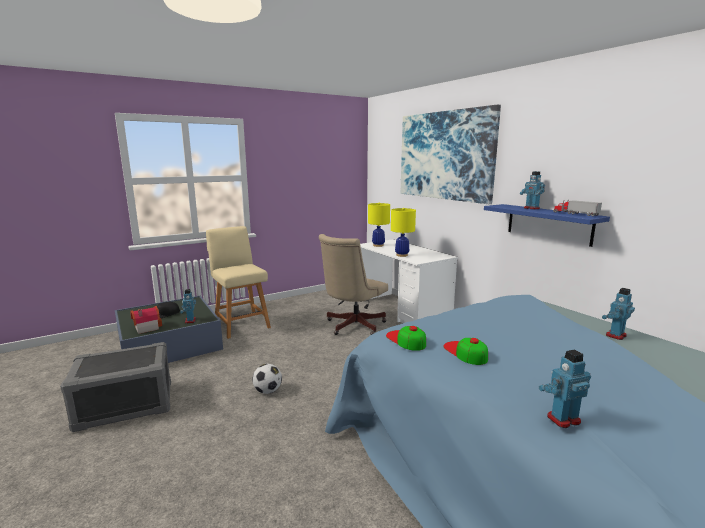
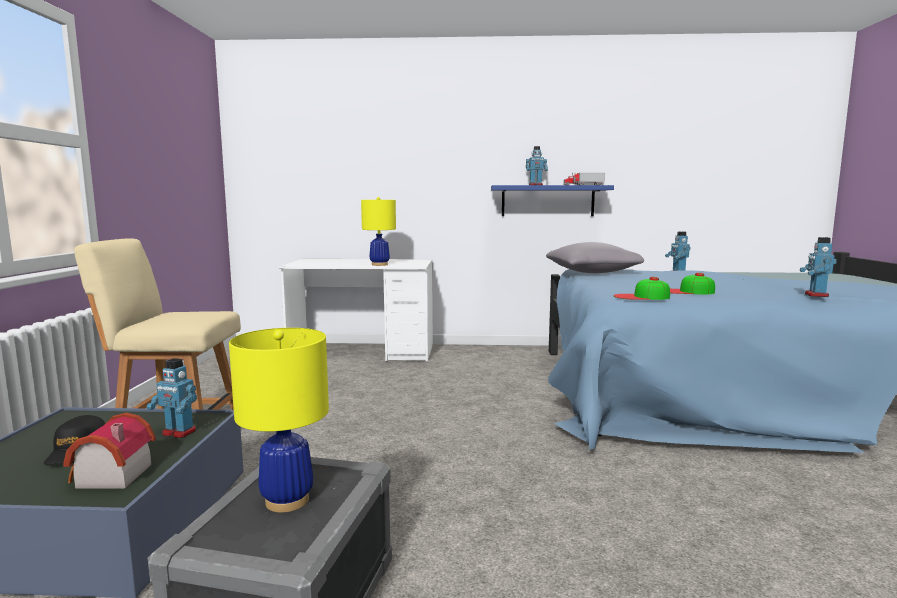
camera: 55 degrees left, 5 degrees down
(268, 391) = (439, 466): football -> none
(352, 326) = (349, 381): beige office chair -> none
(378, 245) = (314, 263): yellow table lamp -> yellow table lamp (287, 500)
(444, 155) = (396, 132): picture -> none
(511, 304) = (592, 272): none -> grey pillow

